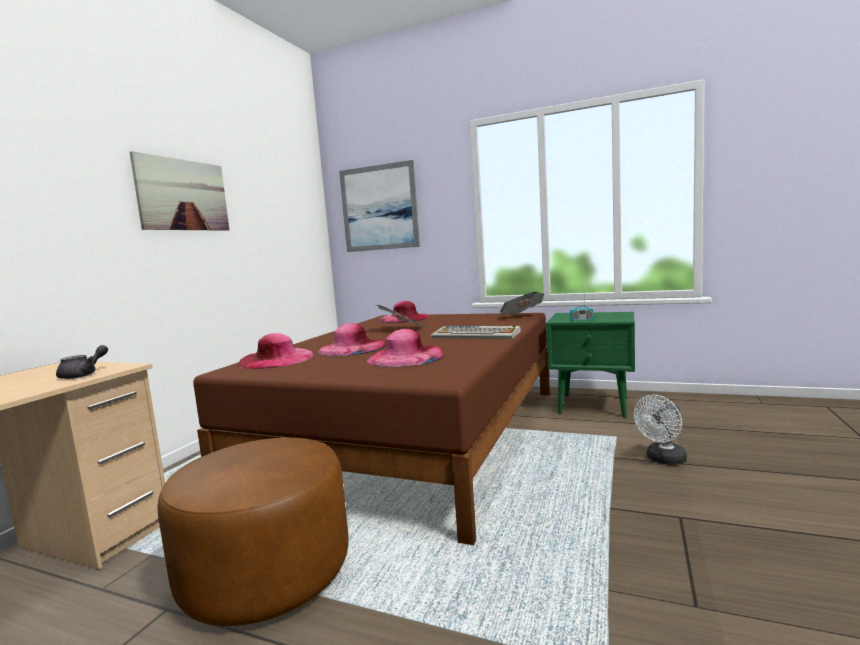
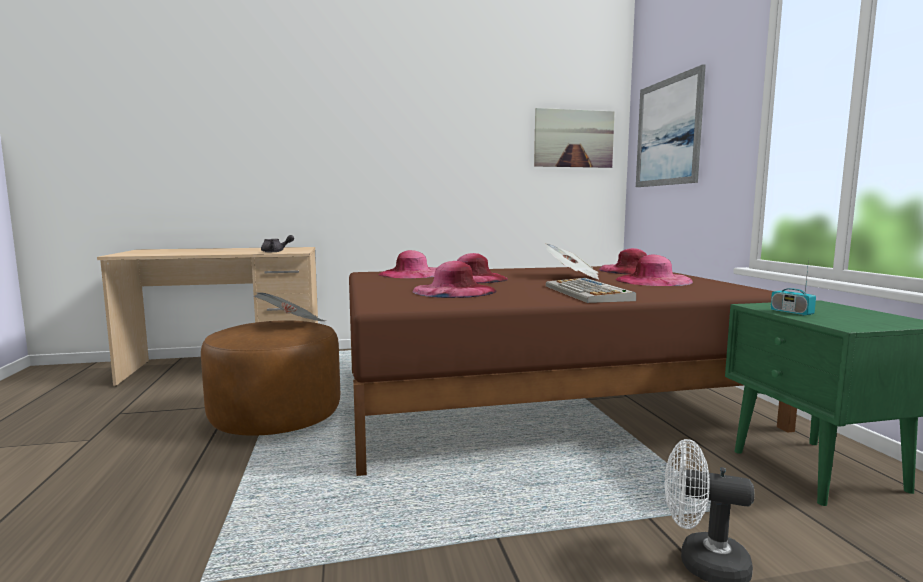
camera: 55 degrees right, 0 degrees up
(183, 195) = (433, 128): picture -> picture (574, 138)
(455, 321) = (653, 281): none -> pink hat
(521, 316) = (738, 292): newspaper -> newspaper (292, 325)

